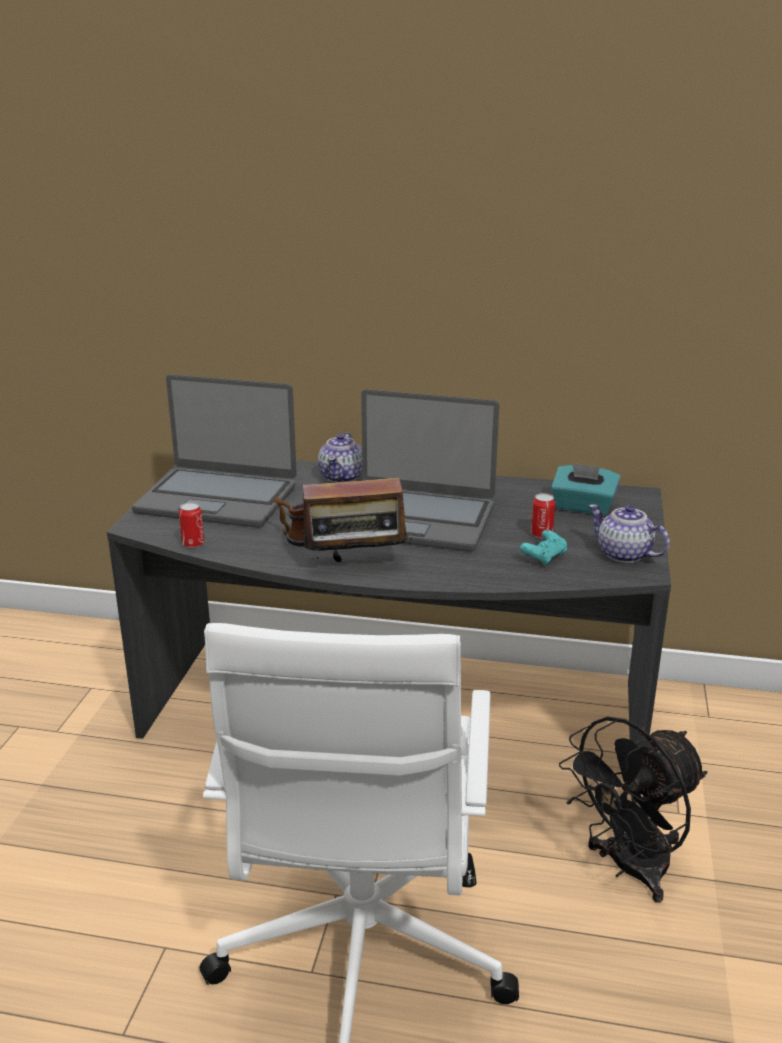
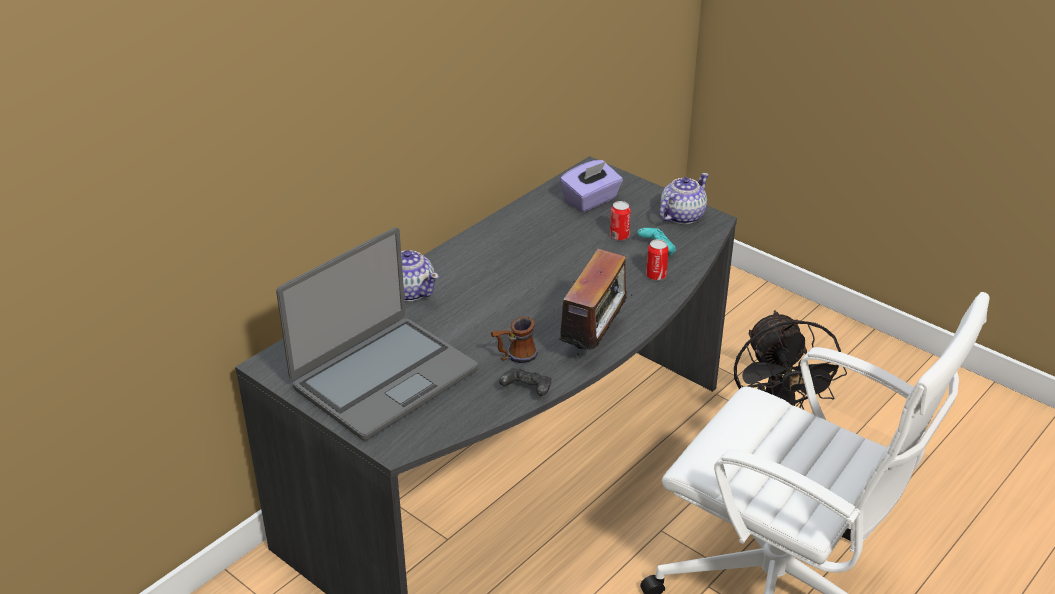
camera: 60 degrees left, 10 degrees up
(193, 544) = (472, 419): can -> can (656, 275)
(252, 555) = (527, 390): none -> black game controller
(416, 519) = (538, 283): laptop -> none
(583, 507) = (591, 200): turquoise tissue box -> purple tissue box
(624, 555) = (681, 216): teapot -> teapot turned 150 degrees clockwise

